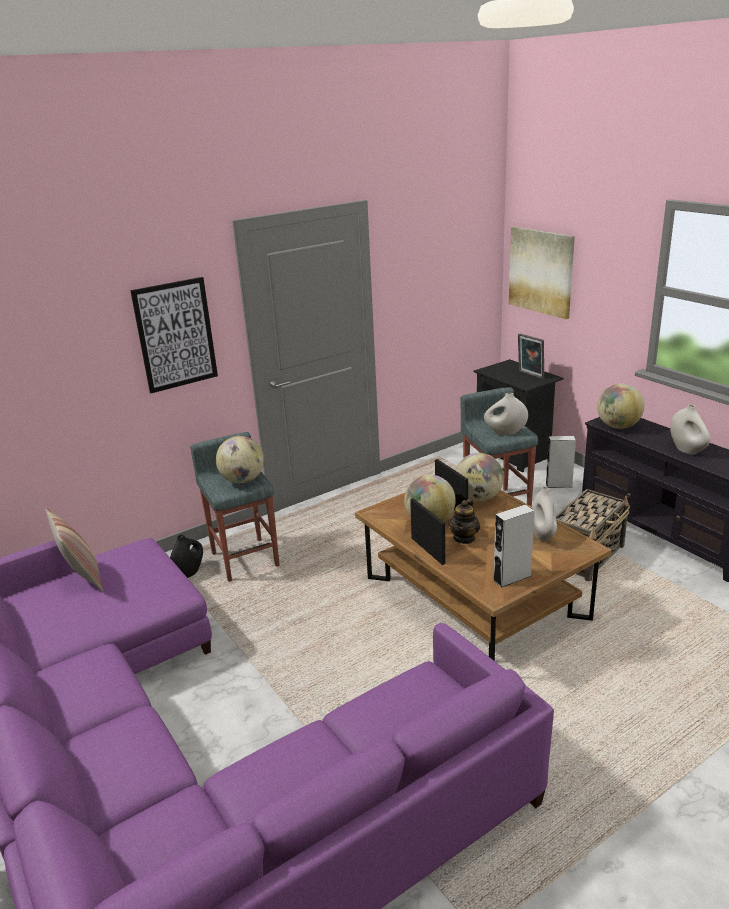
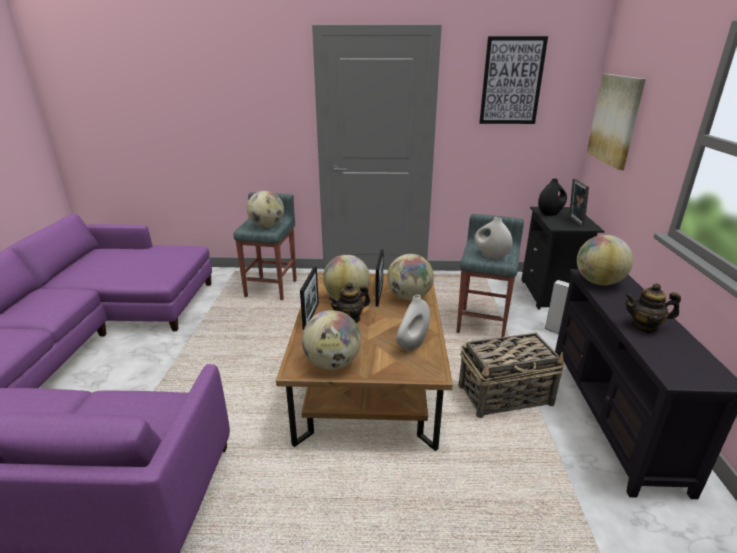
camera: 35 degrees right, 0 degrees up
(82, 577) = (139, 252): pillow -> none
(175, 335) = (258, 109): picture -> picture (512, 81)
(189, 572) = (234, 283): black vase -> black vase (550, 214)
(512, 578) = (332, 363): grey speaker -> globe
(687, 450) = (644, 327): white vase -> teapot

